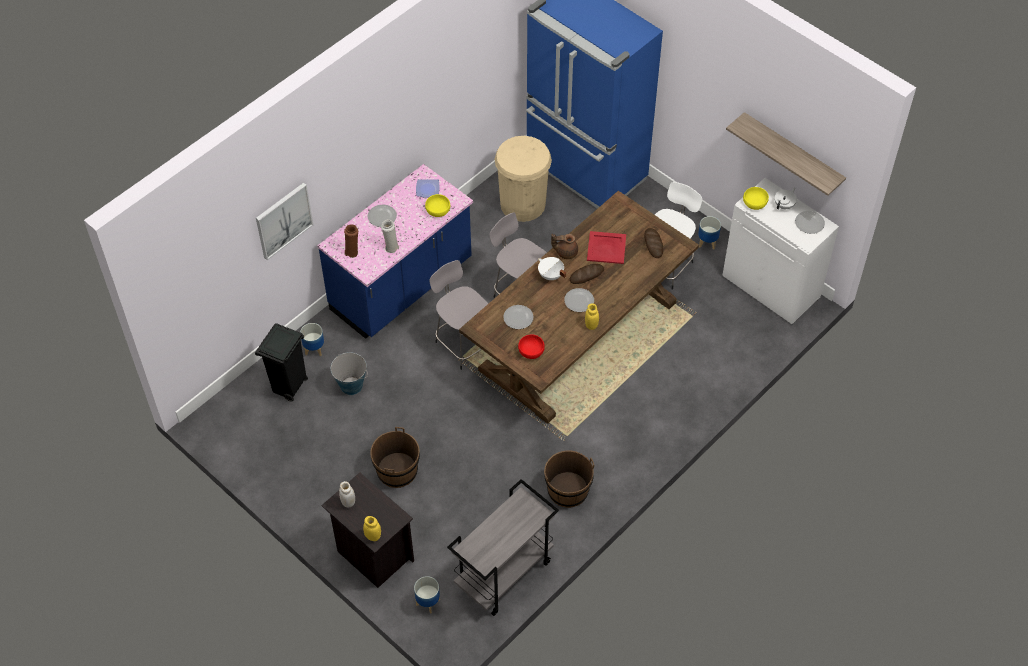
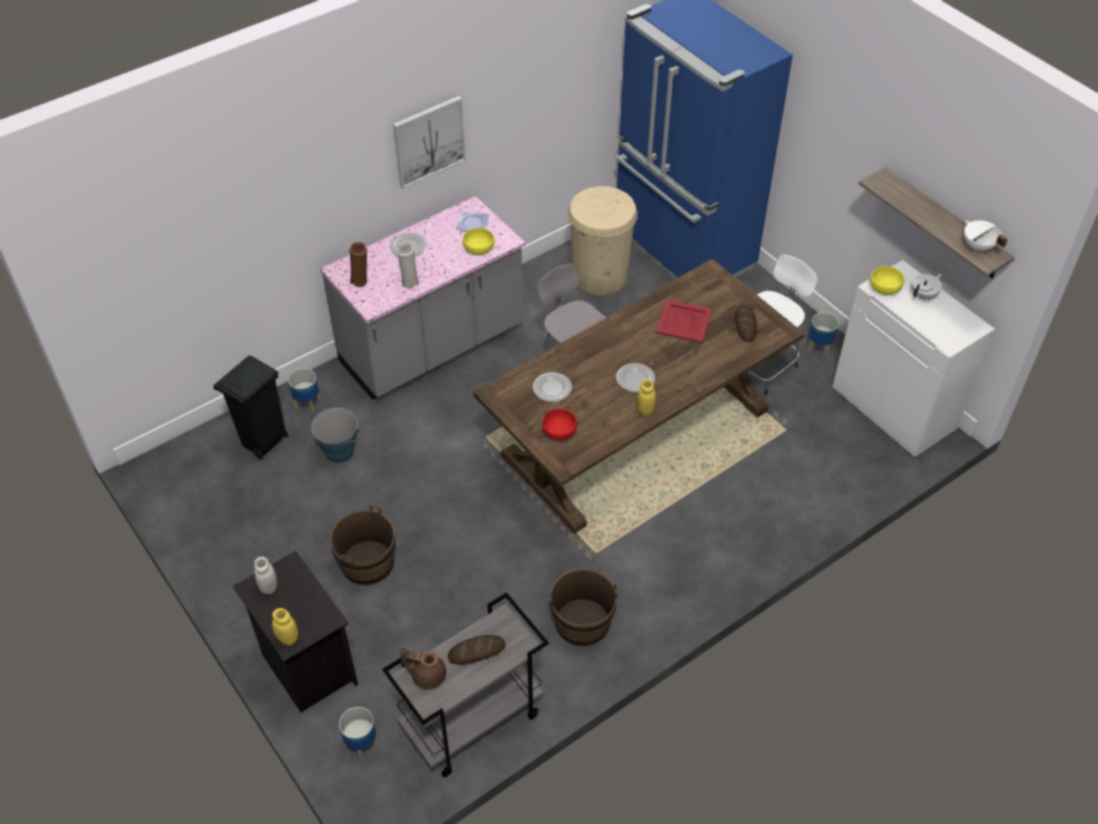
camera: 10 degrees right, 5 degrees down
(283, 220) = (269, 220): picture -> picture (429, 141)
(402, 286) = (432, 347): blue counter -> grey counter
(463, 343) = (490, 422): grey stool -> none
(550, 275) = (605, 344): white cooking pot -> white cooking pot (978, 247)
(565, 252) = (630, 320): brown teapot -> brown teapot (427, 675)
(586, 275) = (651, 350): bread -> bread (476, 652)
(809, 223) = (955, 320): plate -> none

